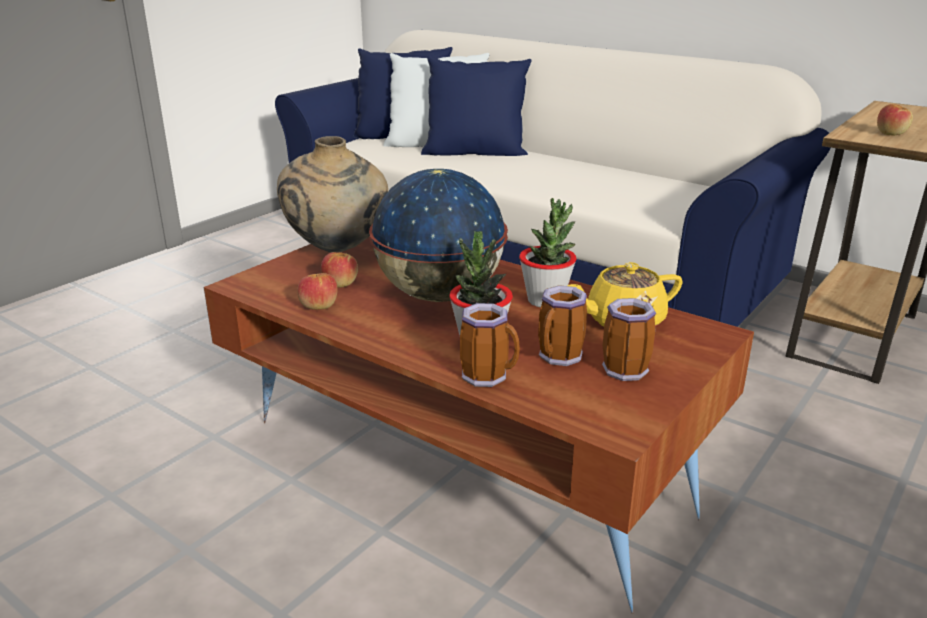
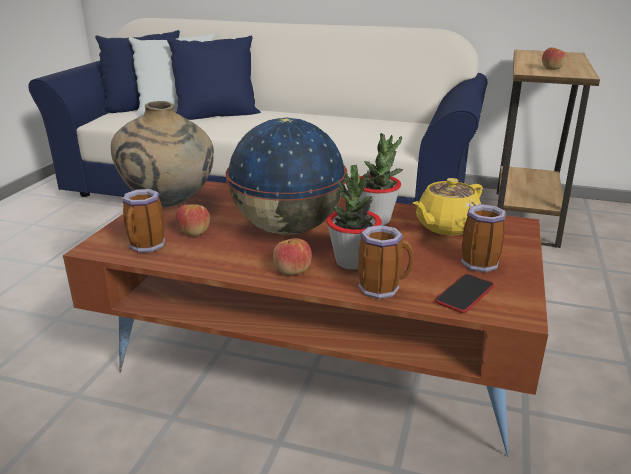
camera: 20 degrees left, 0 degrees up
(318, 306) = (189, 254): apple -> apple (292, 270)
(559, 358) = (424, 263): mug -> mug (147, 247)
(576, 400) = (464, 294): none -> phone

